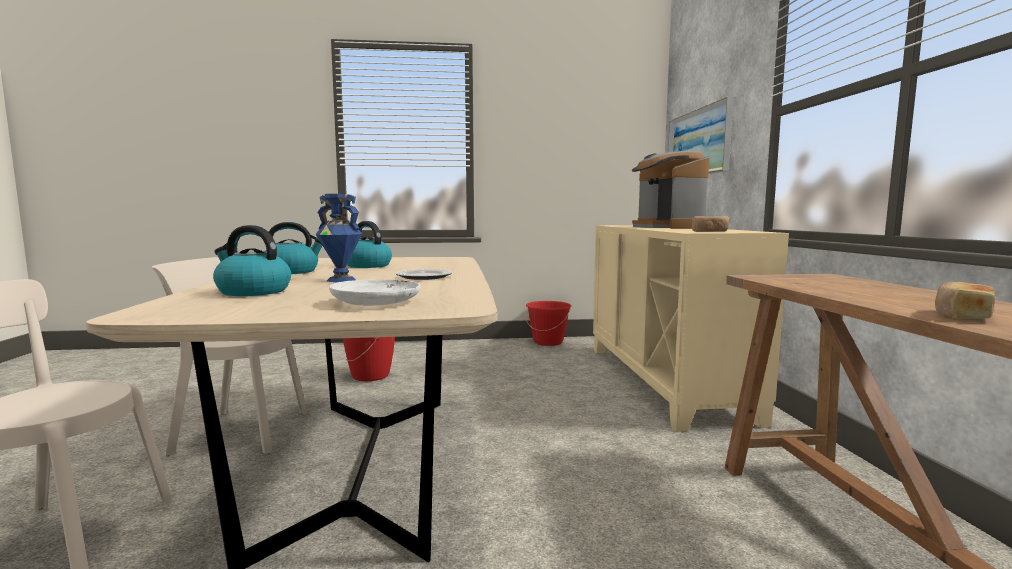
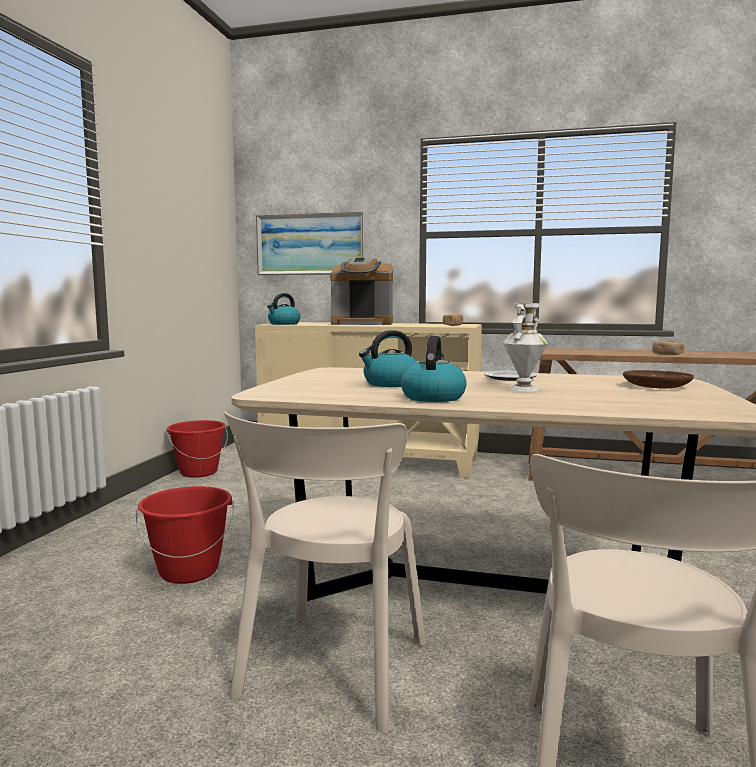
camera: 70 degrees left, 0 degrees up
(252, 291) = (603, 402): kettle -> kettle (284, 324)
(342, 280) = (523, 389): blue vase -> white vase
(375, 302) = (656, 386): white plate -> brown plate

